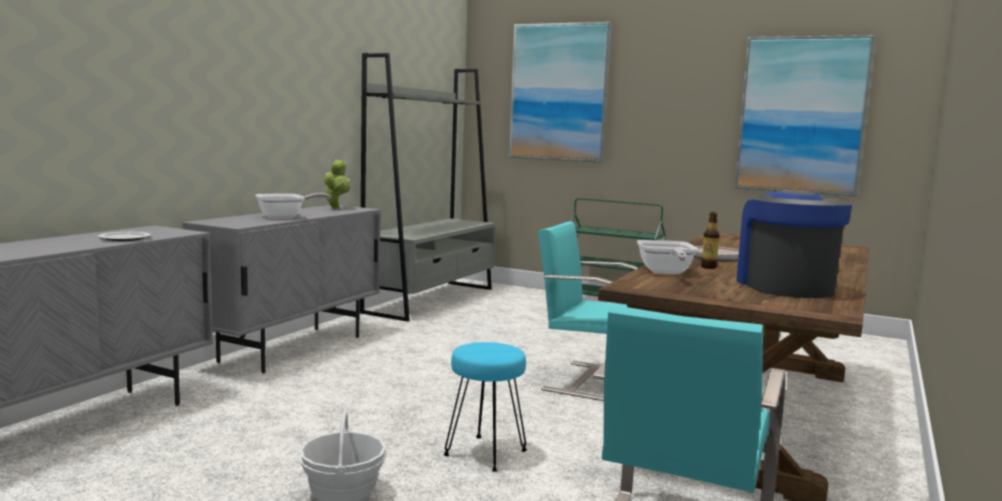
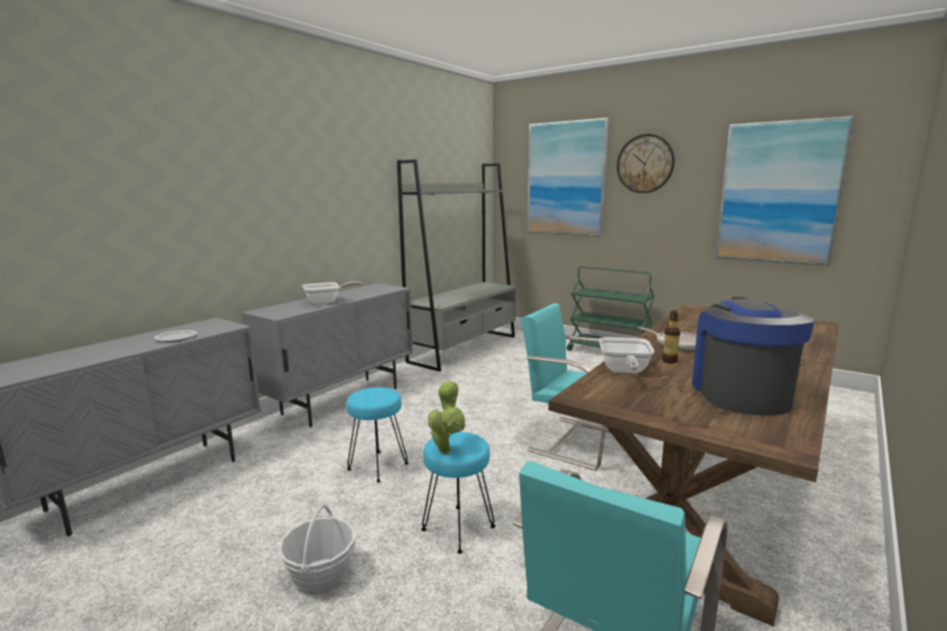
camera: 10 degrees right, 5 degrees up
(336, 208) = (375, 289): potted plant -> potted plant (446, 450)
(367, 406) = (377, 466): none -> turquoise stool
(654, 77) = (645, 164): none -> wall clock

